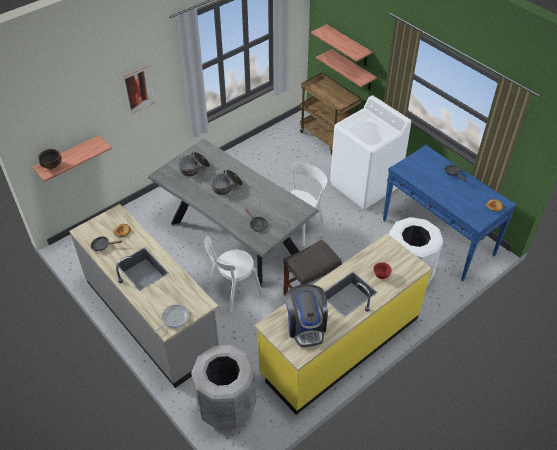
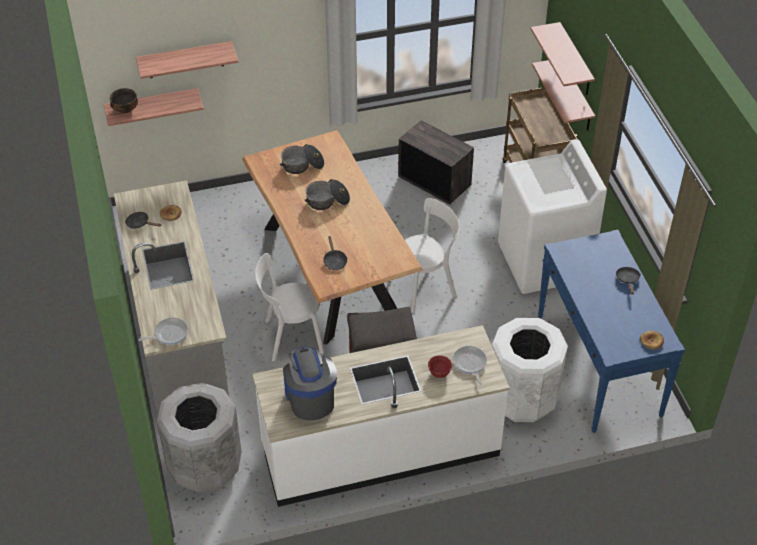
camera: 25 degrees right, 0 degrees up
(87, 115) = (185, 60): none -> shelf
(139, 89) = (262, 45): picture -> none
(234, 237) = (331, 272): grey dining table -> brown dining table
(266, 156) = (435, 181): none -> crate
(306, 326) = (310, 397): coffee machine -> coffee machine turned 150 degrees clockwise
(340, 345) = (380, 449): yellow counter -> white counter
(396, 261) = (470, 363): none -> frying pan

